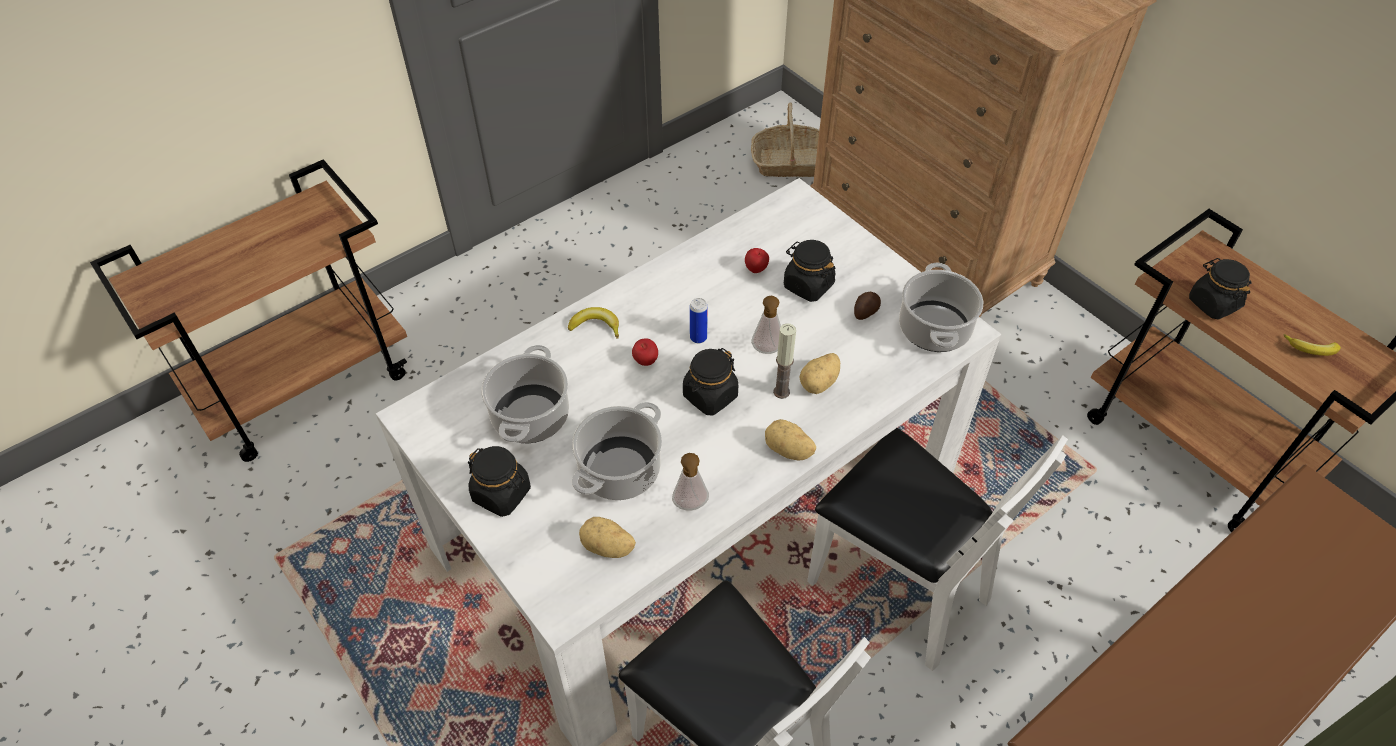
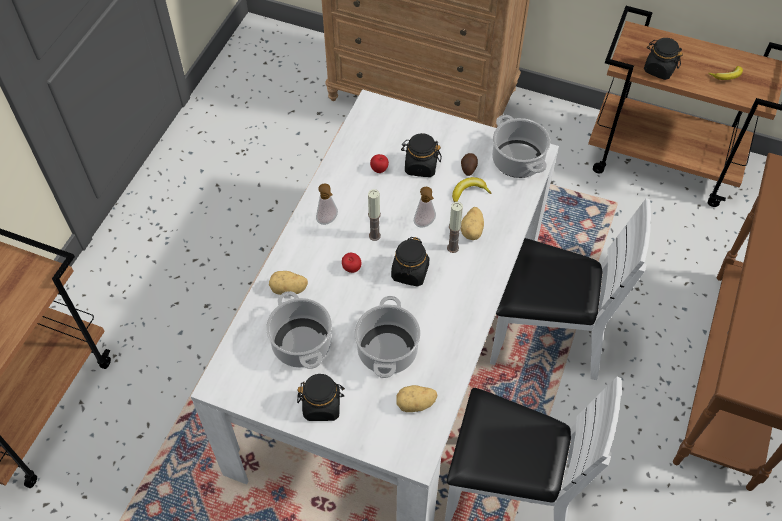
camera: 30 degrees left, 5 degrees up
(596, 326) = (300, 259): banana -> banana (469, 192)
(691, 507) = (448, 351): soap dispenser -> soap dispenser (328, 221)
(698, 337) = (374, 236): can -> candle
(788, 451) = (483, 285): potato -> potato (289, 290)
(789, 163) = (291, 69): basket -> none

